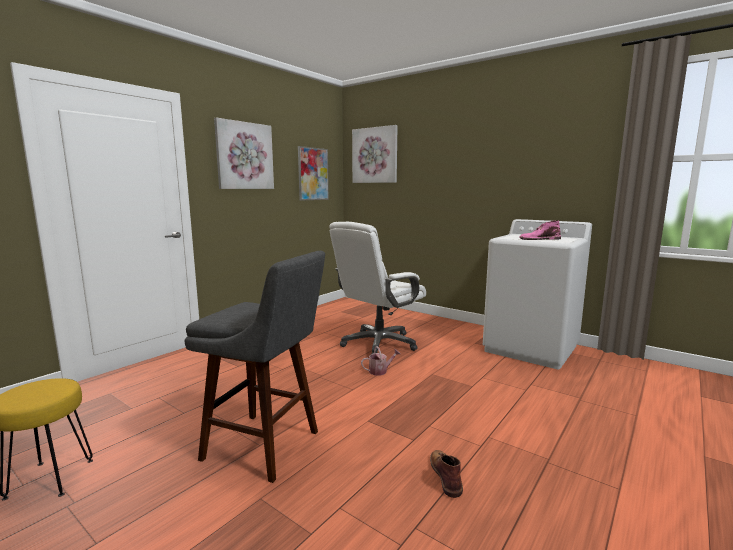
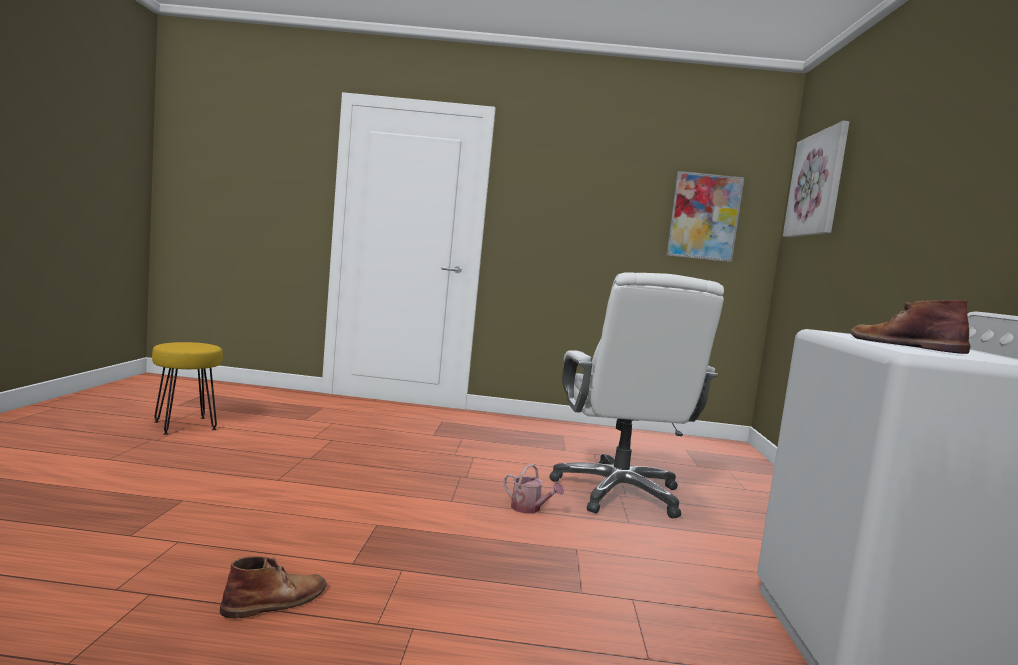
camera: 55 degrees right, 5 degrees down
(244, 156) = (574, 182): picture -> none
(266, 446) = (276, 483): grey stool -> none
(378, 344) = (619, 493): white office chair -> white office chair turned 105 degrees counterclockwise
(539, 239) = (904, 345): pink boot -> brown boot

